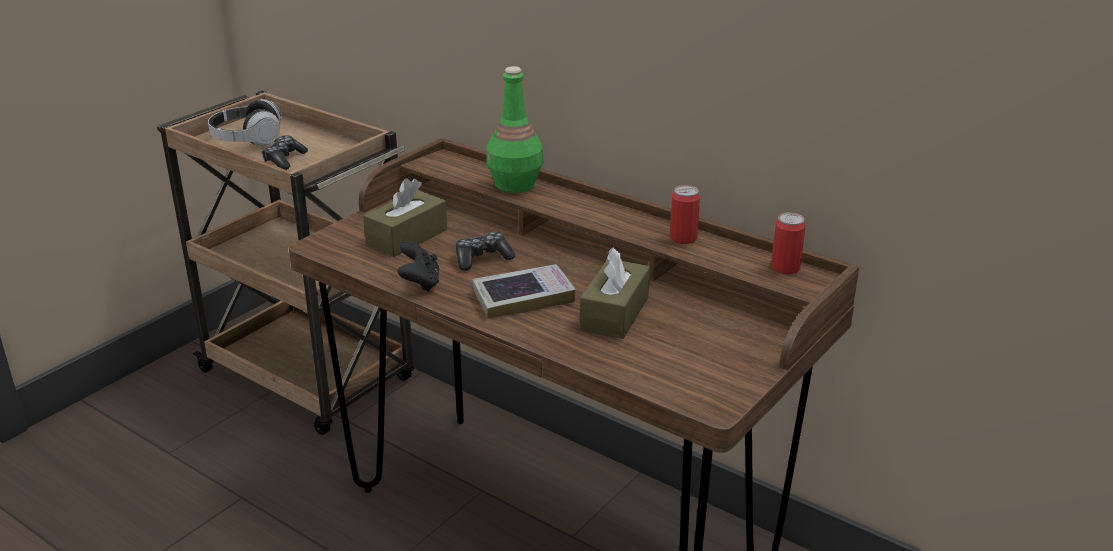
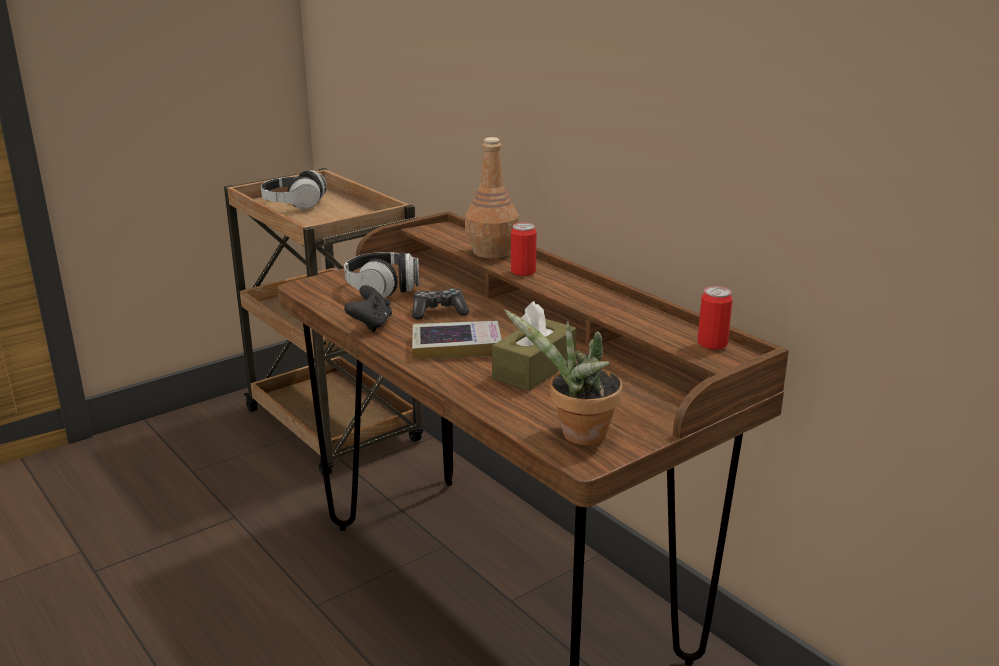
camera: 15 degrees right, 5 degrees down
(284, 160) = (314, 221): game controller -> none
(407, 237) = (383, 289): brown tissue box -> headphones
(515, 185) = (492, 252): green bottle -> brown bottle
(683, 238) = (623, 308): can -> can (523, 272)
(694, 381) = (577, 436): none -> potted plant

